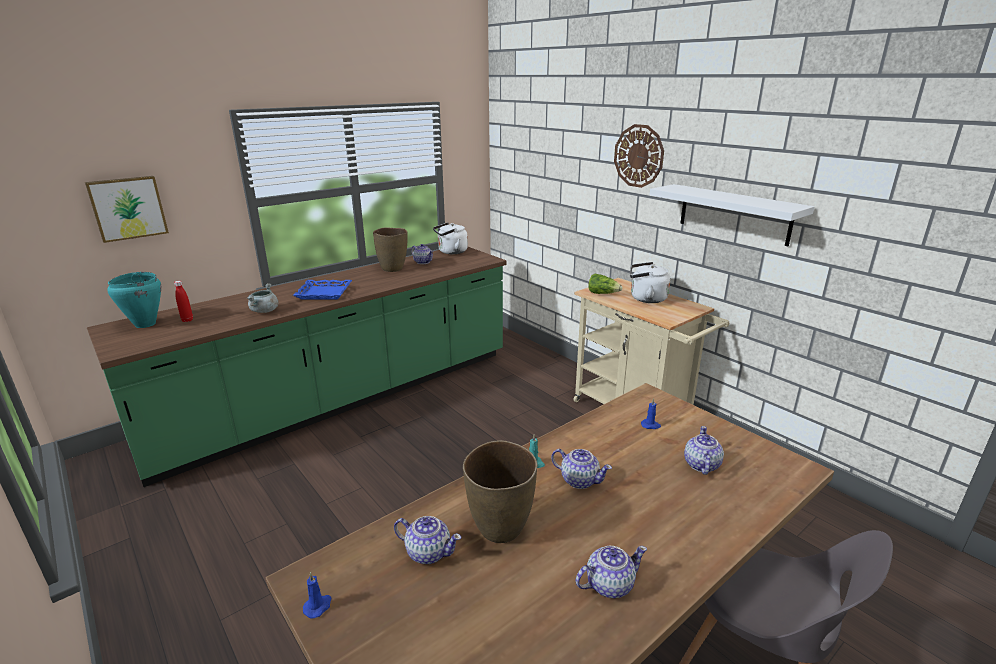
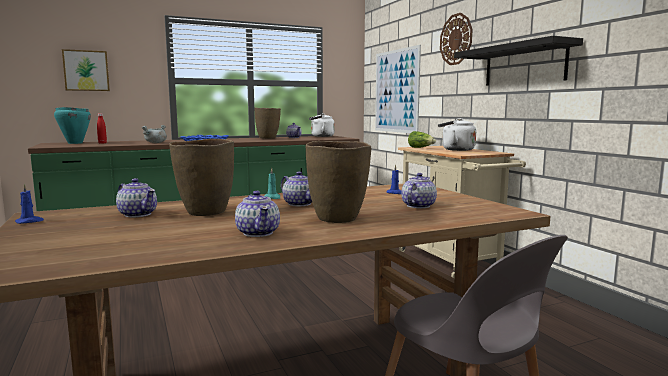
camera: 15 degrees right, 15 degrees down
(544, 194) = (396, 91): none -> picture
(608, 584) = (258, 233): teapot -> teapot turned 75 degrees clockwise
(654, 522) = (338, 218): none -> brown vase
(734, 214) = (524, 65): white shelf -> black shelf

